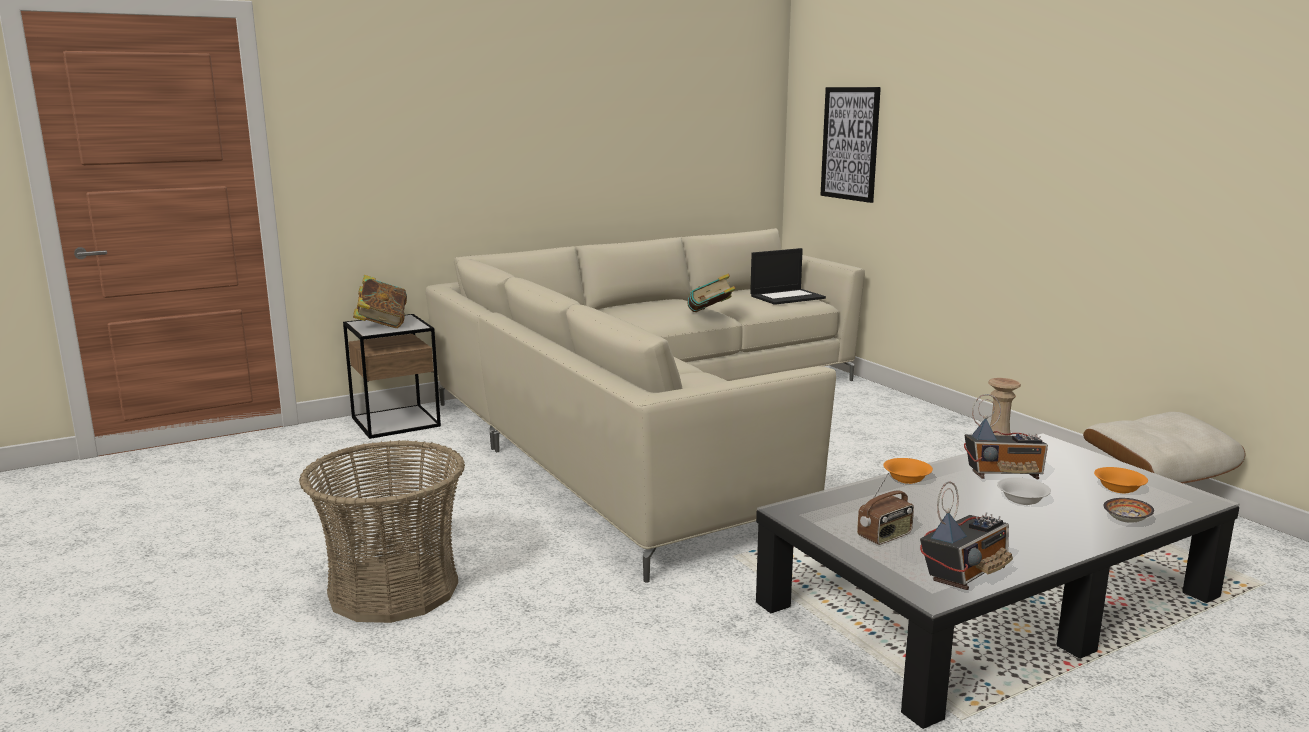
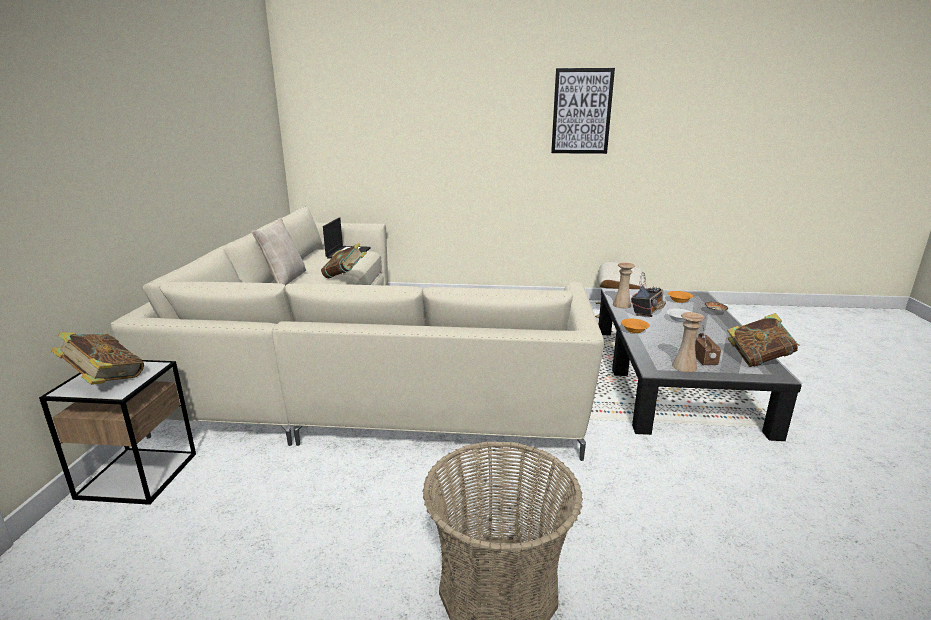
camera: 55 degrees left, 5 degrees up
(659, 303) = (285, 279): none -> beige pillow
(835, 526) = (684, 366): none -> beige vase
(850, 143) = (353, 140): picture -> picture (581, 111)
(965, 574) = (758, 360): radio -> book

